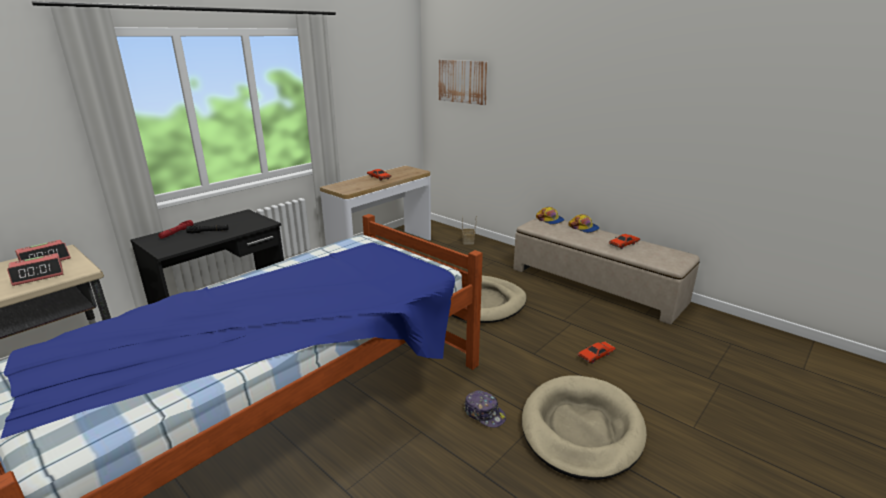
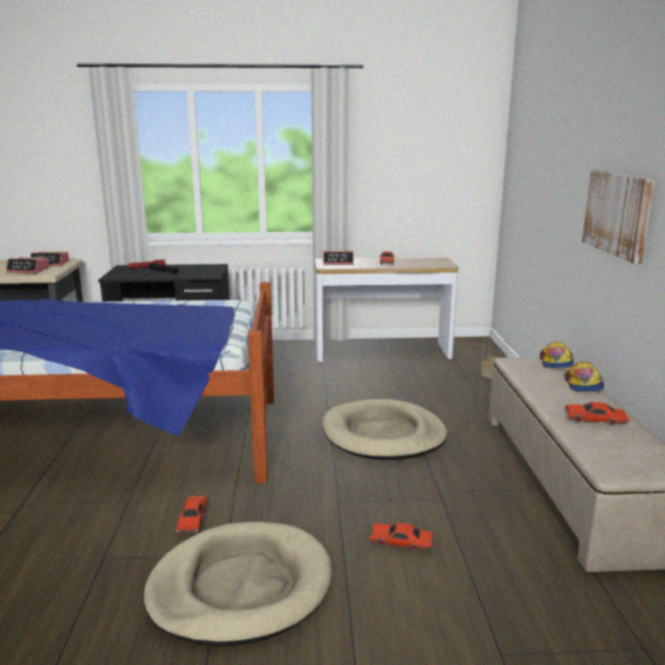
camera: 45 degrees right, 5 degrees down
(347, 186) = (338, 262): none -> alarm clock
(462, 81) = (529, 152): picture -> picture (617, 214)
(484, 414) = (192, 520): cap -> red toy car

